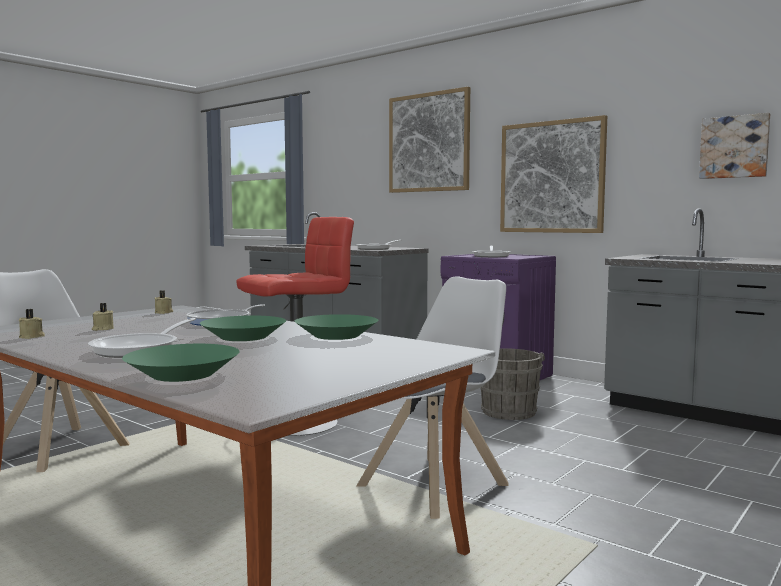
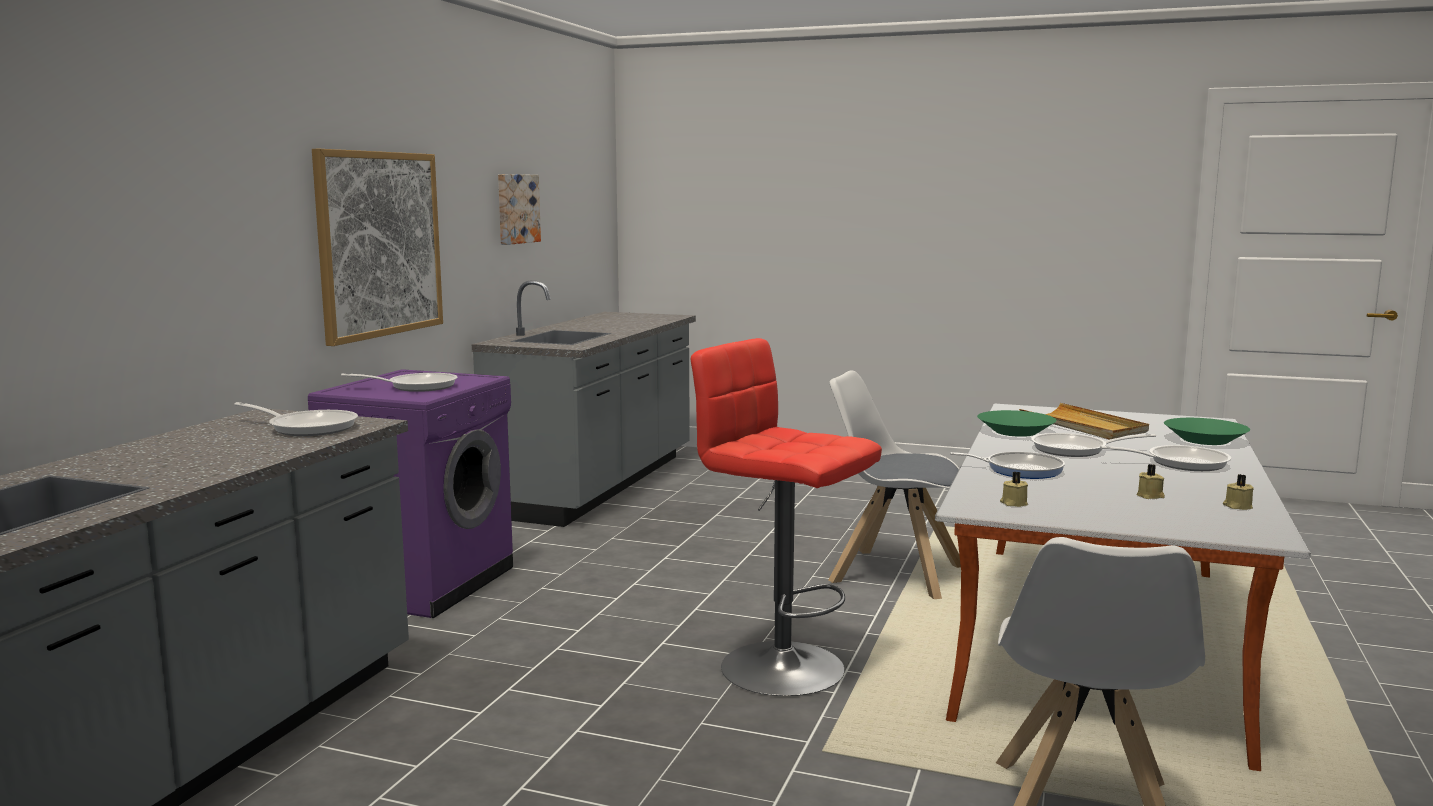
camera: 110 degrees left, 5 degrees up
(243, 337) = (1076, 450): green bowl -> frying pan
(326, 353) = (1083, 426): none -> beige tray
(429, 142) = (170, 162): picture -> none
(509, 411) = (624, 565): grey bucket -> none

